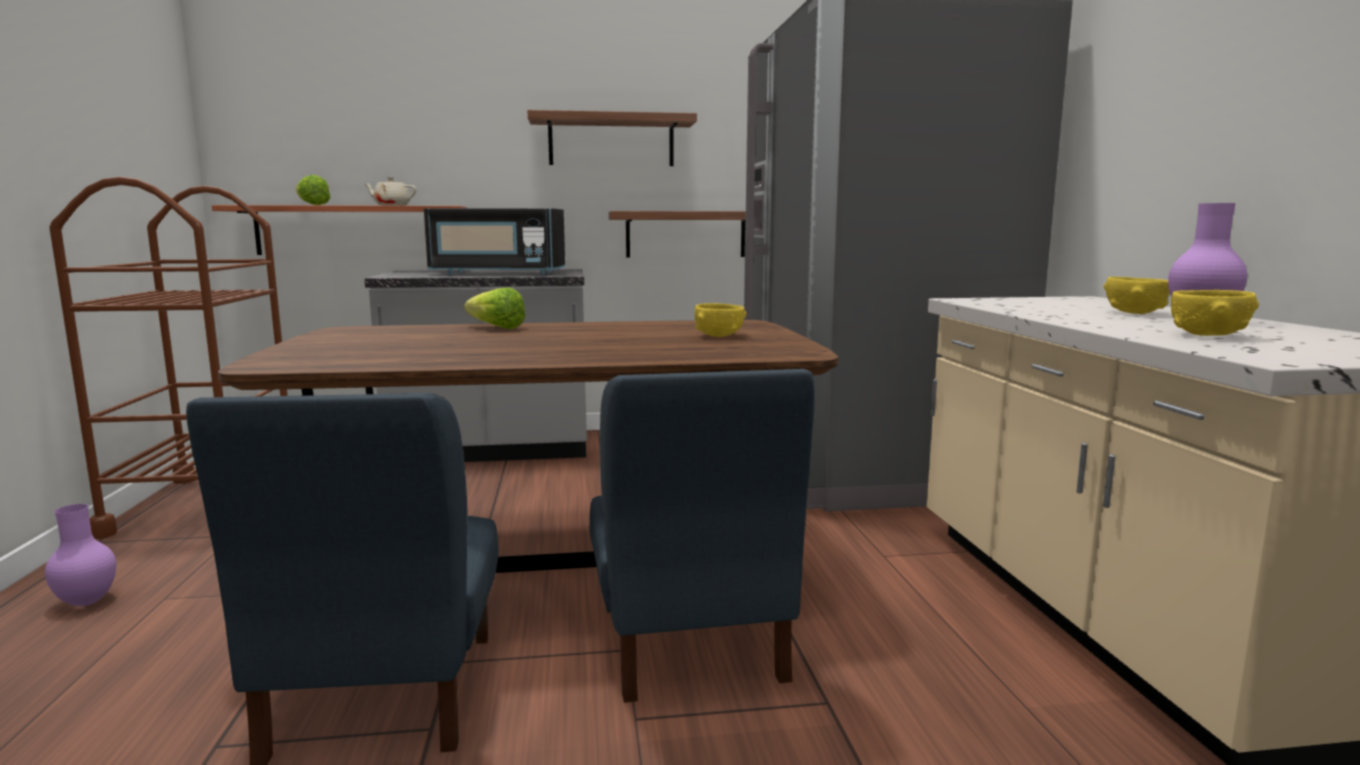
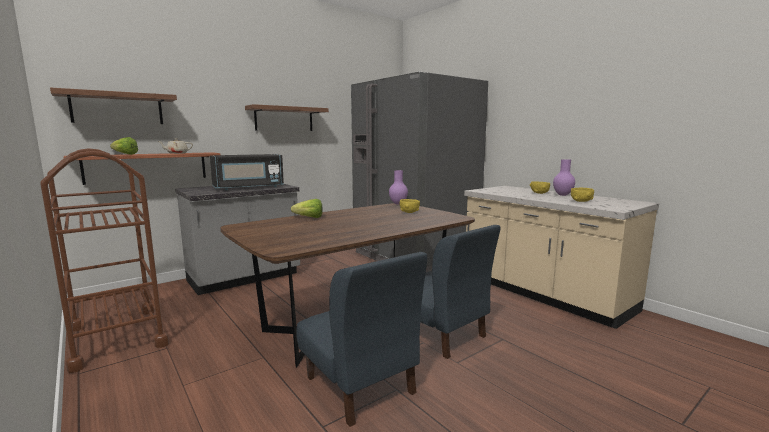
camera: 30 degrees left, 0 degrees up
(85, 603) = (136, 401): purple vase -> purple vase (398, 204)
(685, 234) = (318, 162): shelf -> shelf (117, 108)

